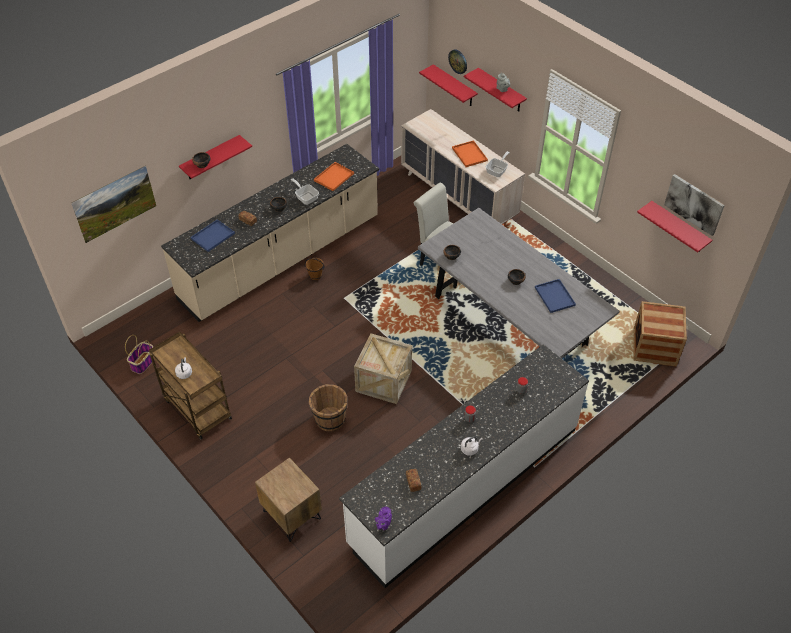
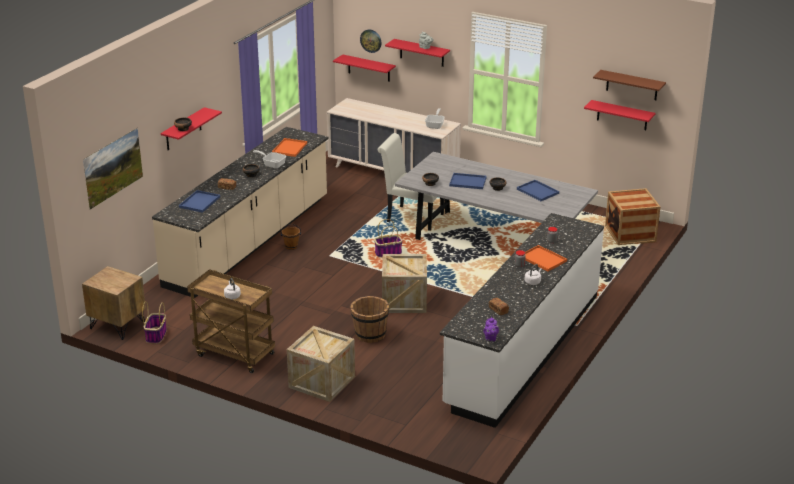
camera: 20 degrees left, 20 degrees down
(256, 471) = (322, 382): none -> crate
(291, 515) = (376, 402): brown nightstand -> brown nightstand (117, 326)
(400, 309) = (388, 253): none -> basket
(469, 154) = (402, 119): orange tray -> orange tray (542, 259)
(489, 263) = (467, 182): none -> blue tray
(694, 204) = (632, 85): picture -> brown shelf

